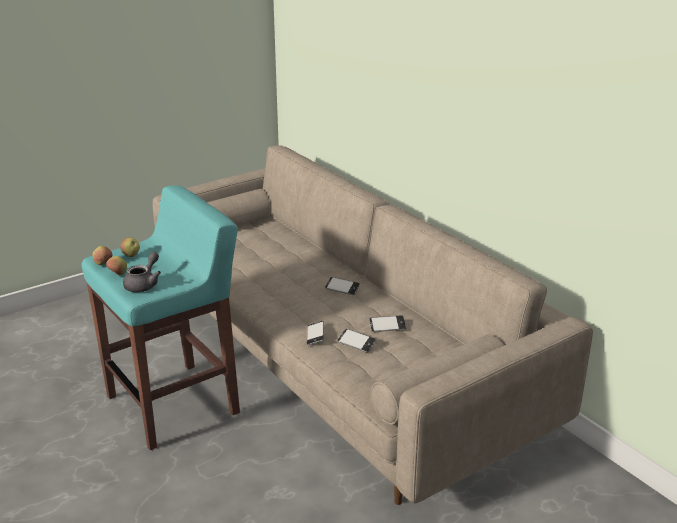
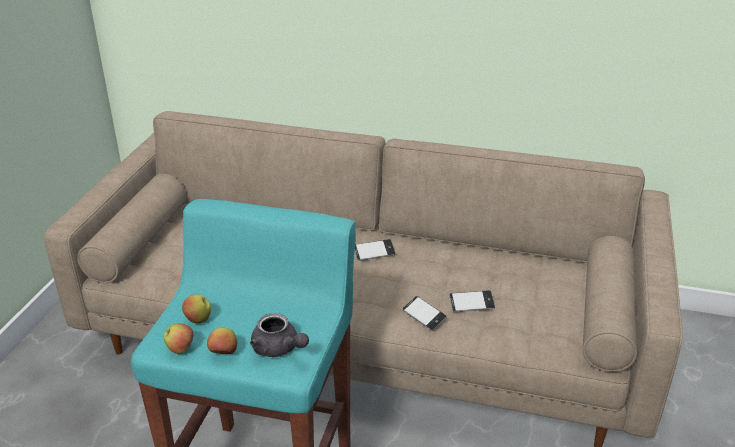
camera: 40 degrees left, 5 degrees up
(144, 284) = (279, 349): grey teapot -> grey teapot turned 150 degrees clockwise
(387, 326) = (471, 272): phone -> none

